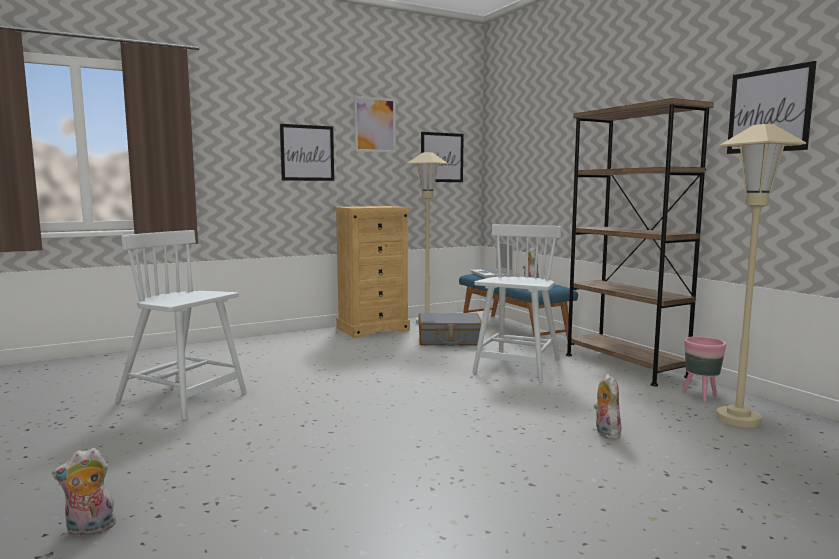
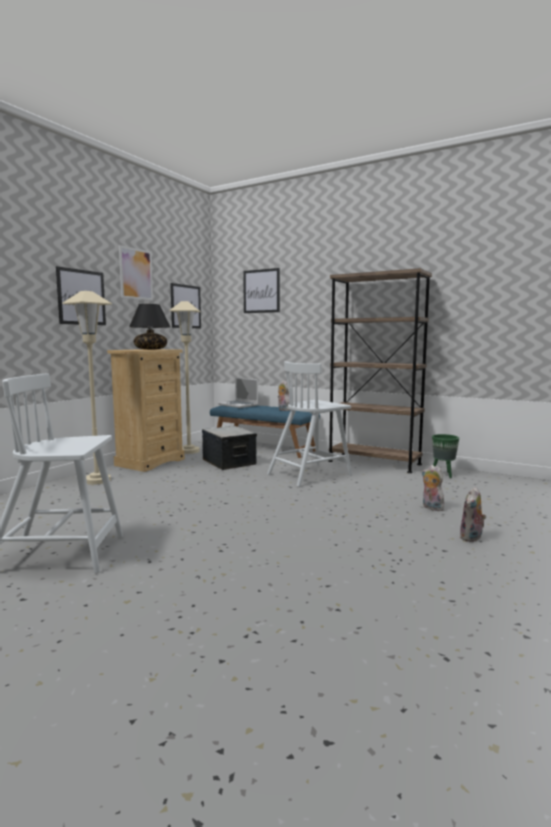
camera: 30 degrees left, 0 degrees up
(89, 530) = (174, 697): plush toy -> plush toy (472, 538)
(377, 206) = (150, 349): none -> black table lamp
(449, 340) = (229, 462): grey suitcase -> storage box
(518, 366) = (310, 474): white chair -> white chair turned 120 degrees counterclockwise
(700, 396) = (443, 474): pink planter -> green planter
(738, 419) = (481, 485): beige floor lamp -> beige floor lamp (97, 480)
(769, 110) = (471, 281): picture -> picture (261, 291)

